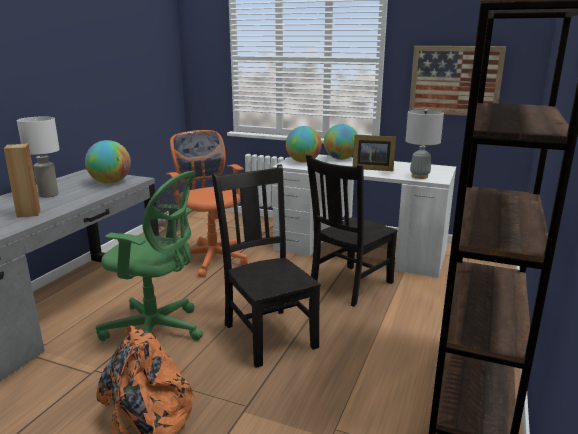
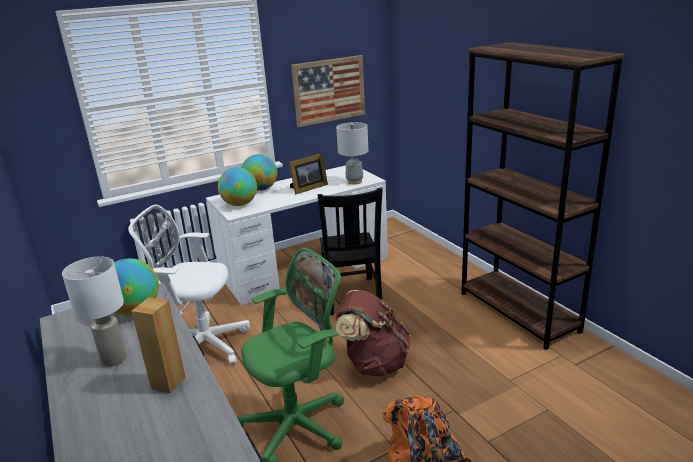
camera: 50 degrees left, 5 degrees up
(211, 257) = (202, 344): orange office chair -> white office chair
(268, 334) = (374, 363): black chair -> brown backpack

